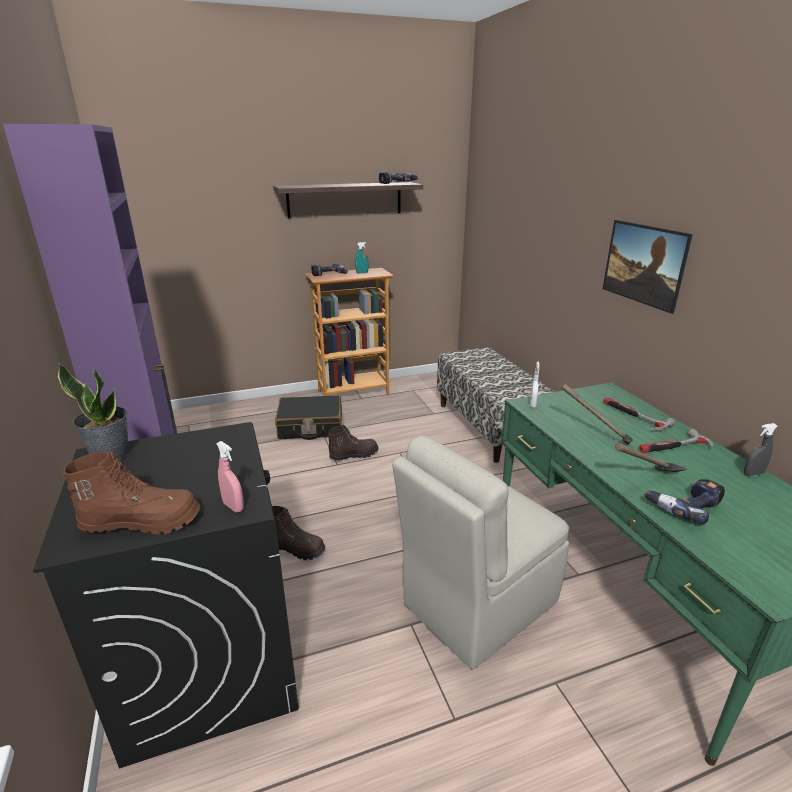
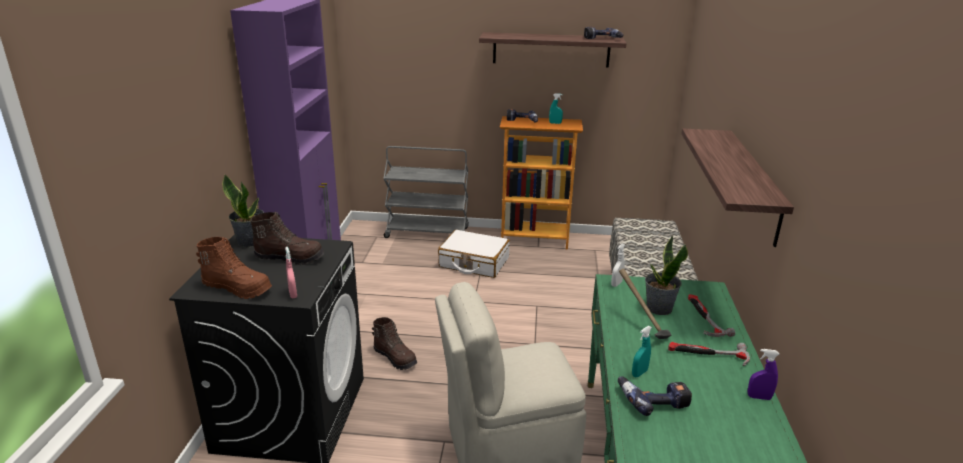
camera: 25 degrees right, 0 degrees up
(243, 409) = (428, 233): none -> grey cart
(310, 427) = (474, 262): black suitcase -> white suitcase
(353, 455) = (494, 297): brown boot -> brown boot (290, 258)
(590, 417) = (658, 308): none -> potted plant
(640, 282) = (753, 185): picture -> shelf
(644, 483) = (639, 373): hammer -> turquoise spray bottle
(753, 474) = (759, 397): grey spray bottle -> purple spray bottle

